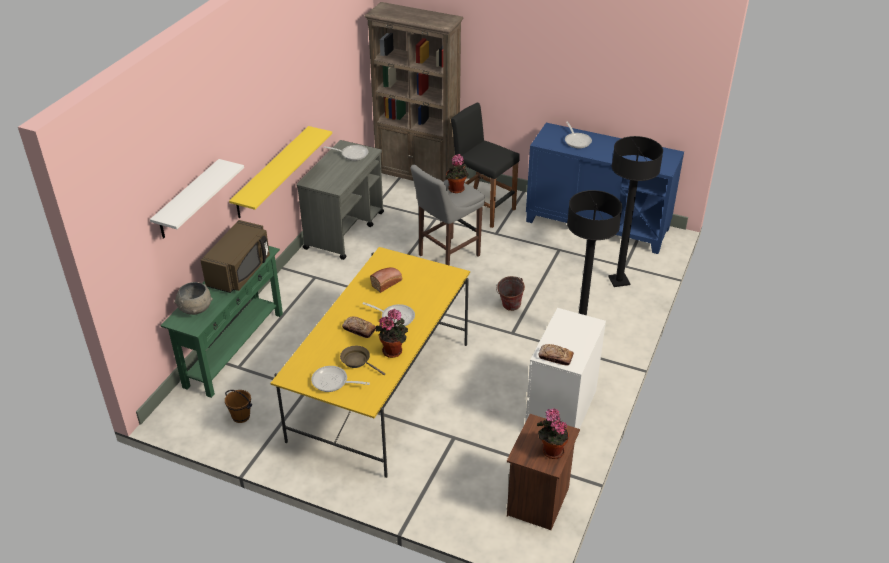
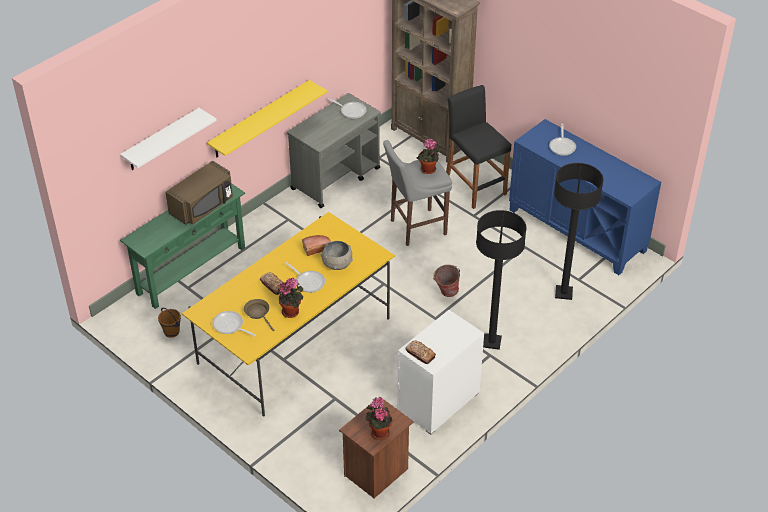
camera: 20 degrees right, 5 degrees up
(195, 308) = (153, 232): grey bowl -> grey bowl (337, 264)

